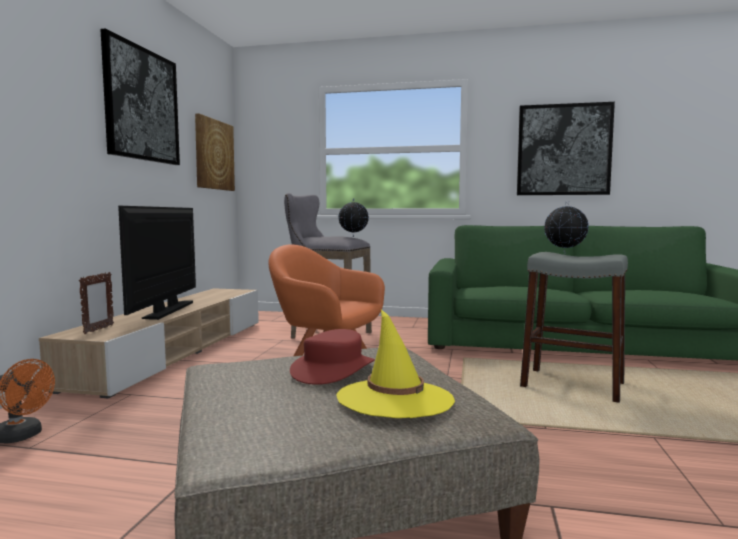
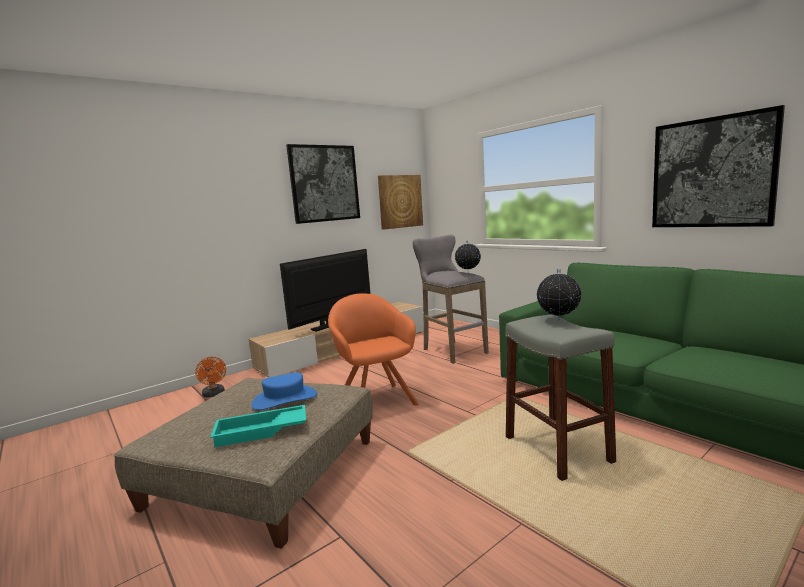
camera: 40 degrees right, 5 degrees up
(98, 329) = (278, 336): picture frame -> none
(333, 369) = (285, 399): red hat -> blue hat
(395, 399) = (261, 431): yellow hat -> turquoise tray

